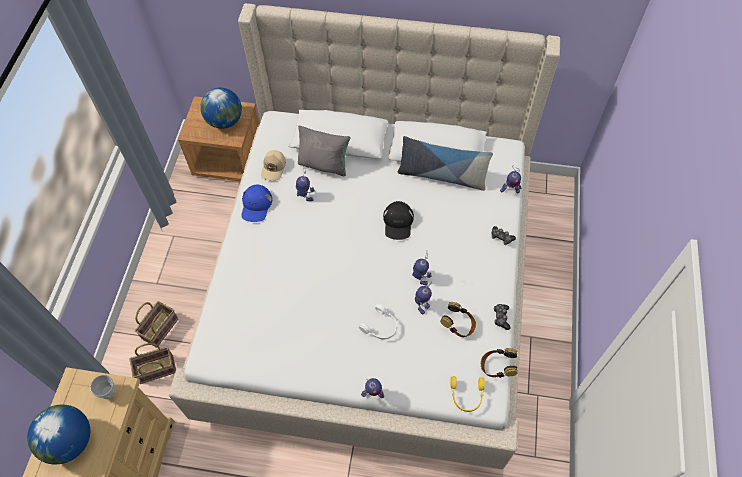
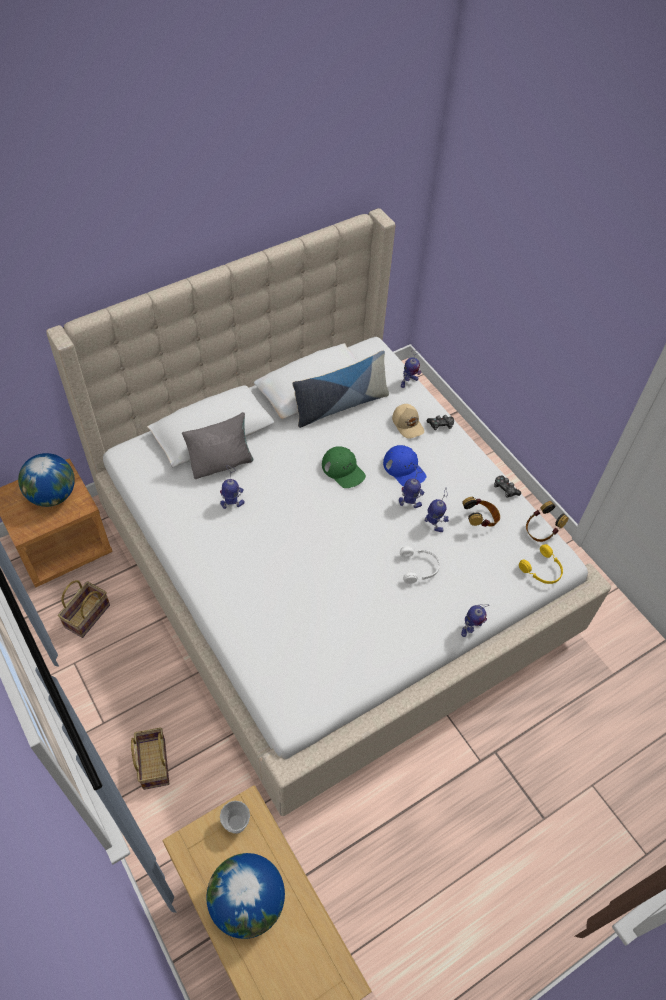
camera: 45 degrees left, 5 degrees down
(155, 370) = (190, 807): basket -> basket (87, 617)
(256, 205) = (192, 544): blue cap -> blue cap (404, 469)
(274, 168) = (173, 498): beige cap -> beige cap (408, 424)
(398, 222) = (343, 470): black cap -> green cap

